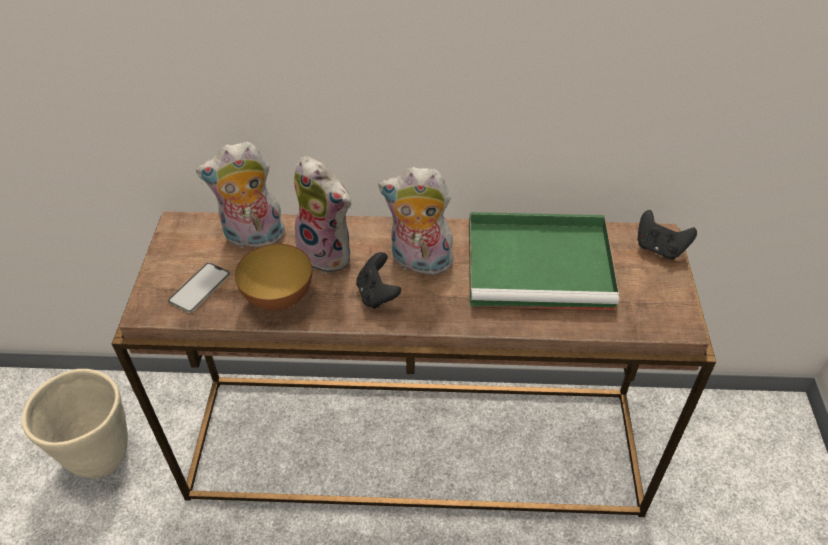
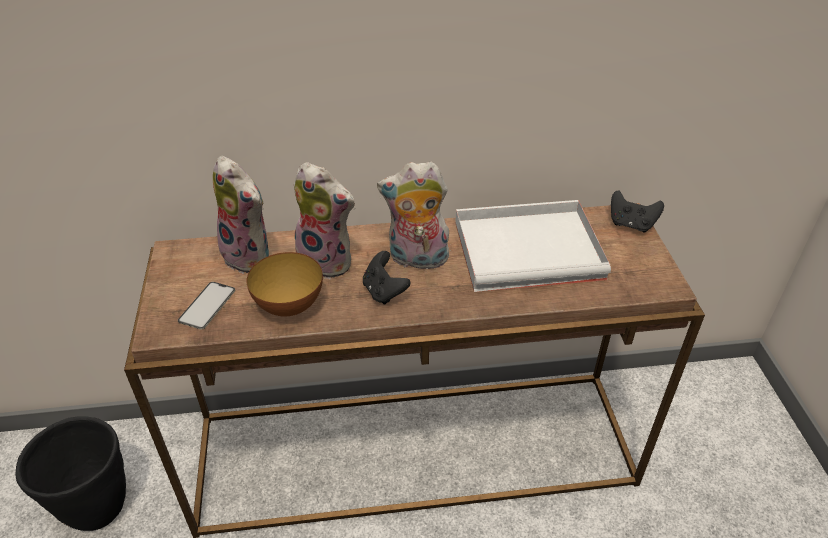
camera: 10 degrees left, 5 degrees down
(99, 456) = (96, 508): beige planter -> black planter
(253, 238) = (251, 256): plush toy -> plush toy turned 120 degrees counterclockwise
(542, 265) = (530, 249): green tray -> white tray

